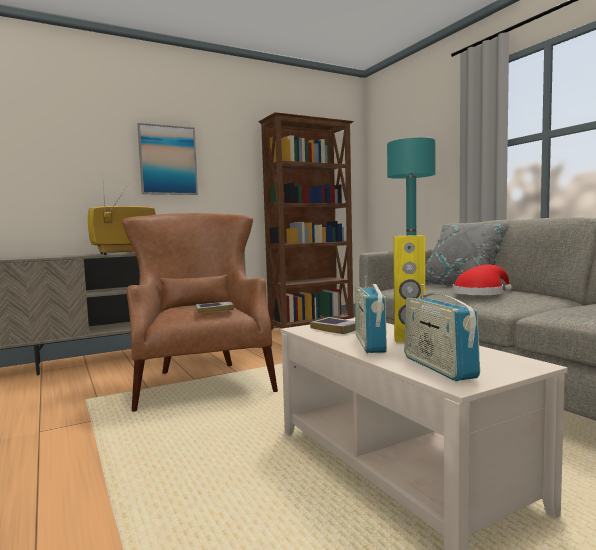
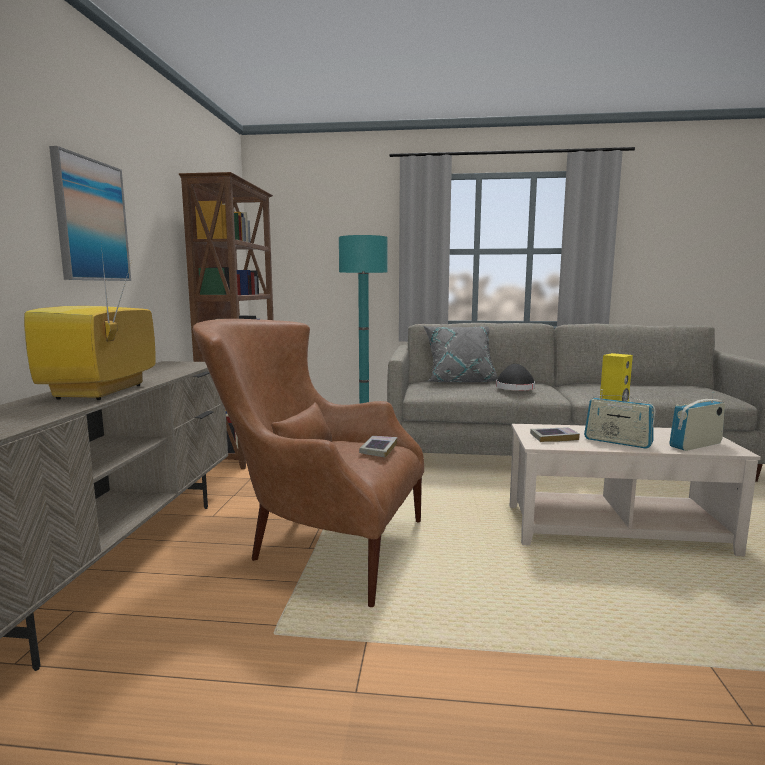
camera: 55 degrees left, 5 degrees up
(438, 367) = (695, 445): radio -> radio turned 135 degrees clockwise
(480, 293) = (514, 387): red hat -> black hat

